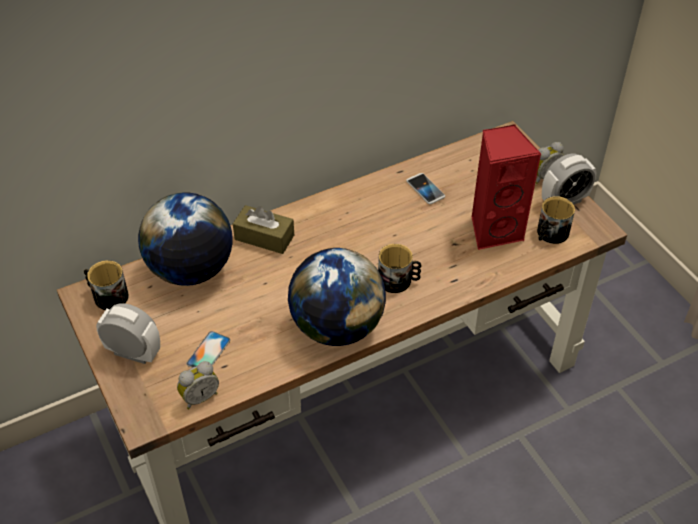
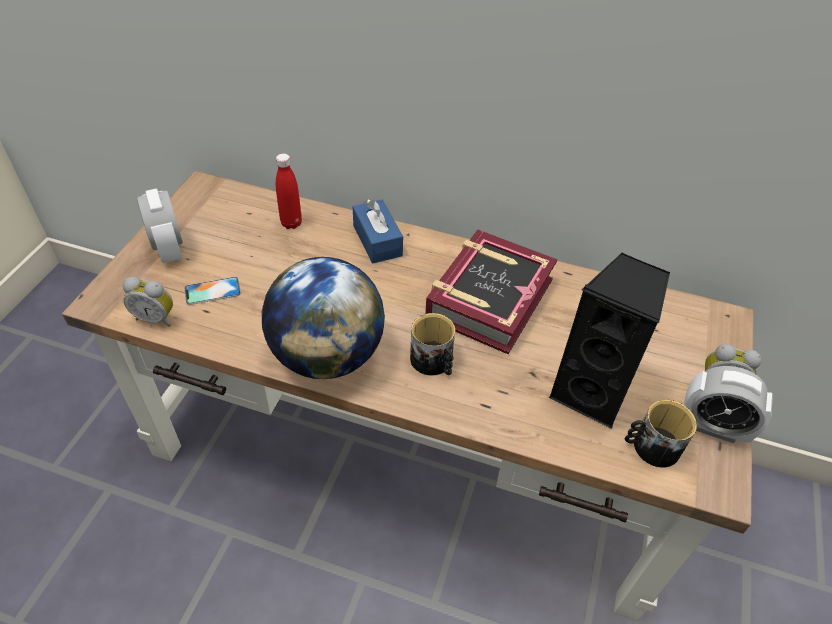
camera: 45 degrees right, 0 degrees up
(107, 296) = (215, 198): mug -> none
(191, 270) = (291, 223): globe -> red bottle
(264, 237) = (377, 240): brown tissue box -> blue tissue box
(378, 221) = (488, 298): none -> book
(425, 189) = (571, 305): phone -> none
(494, 230) = (591, 393): red speaker -> black speaker

